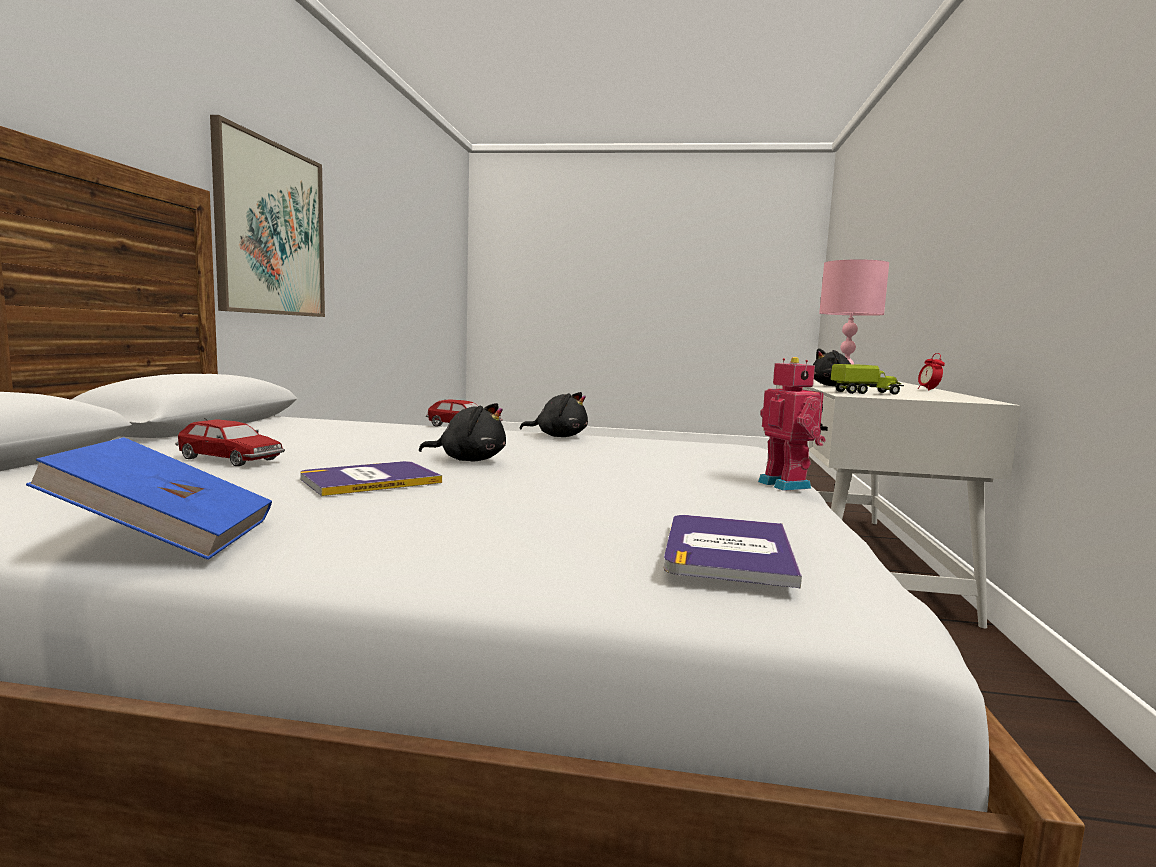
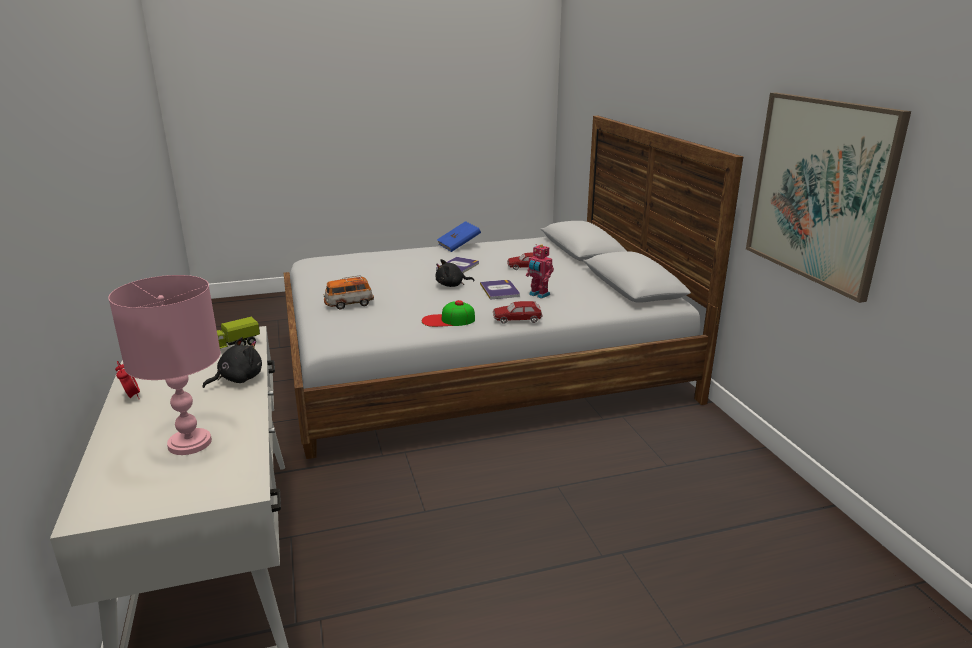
camera: 155 degrees right, 15 degrees up
(558, 436) = (448, 320): black plush toy -> cap
(710, 465) = (349, 304): none -> toy car
(728, 551) = (336, 260): book -> book (499, 290)
(787, 485) = (315, 297): toy robot -> toy robot (538, 295)

